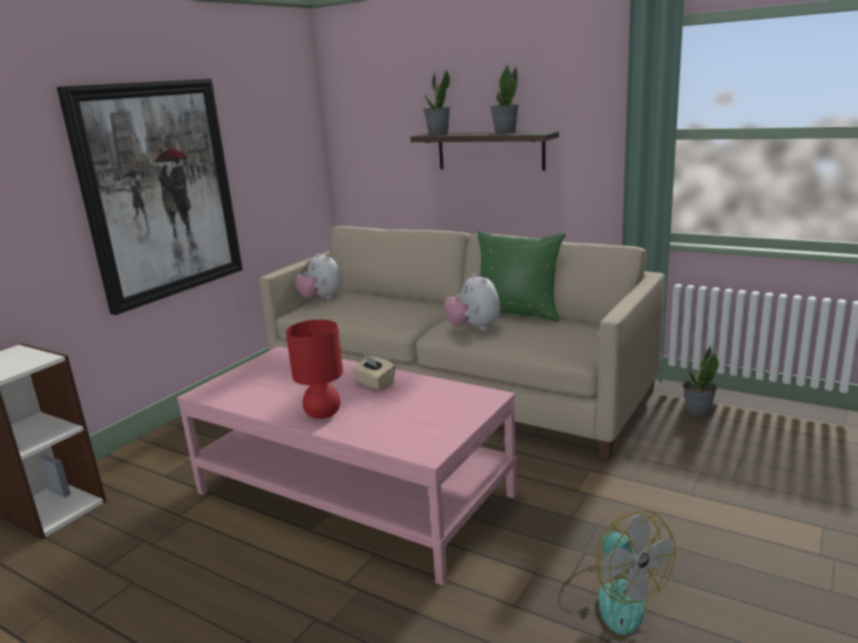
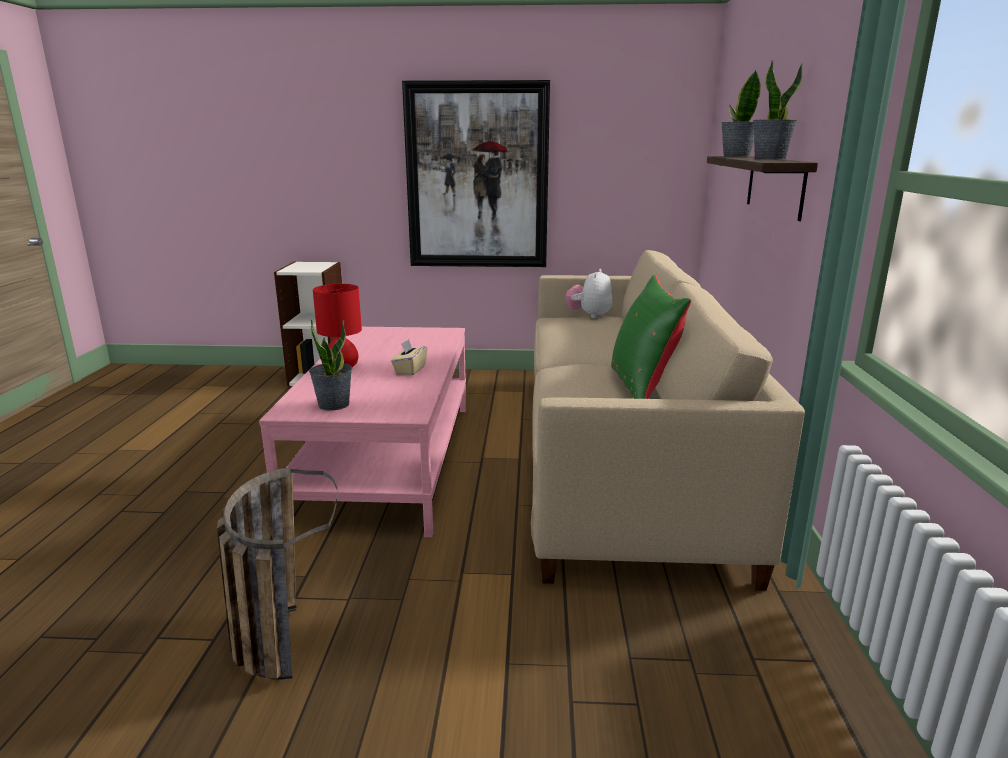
camera: 60 degrees right, 0 degrees up
(474, 328) = (566, 376): plush toy -> none
(610, 598) = (278, 629): fan -> basket
(697, 412) = (751, 643): potted plant -> potted plant (333, 404)

